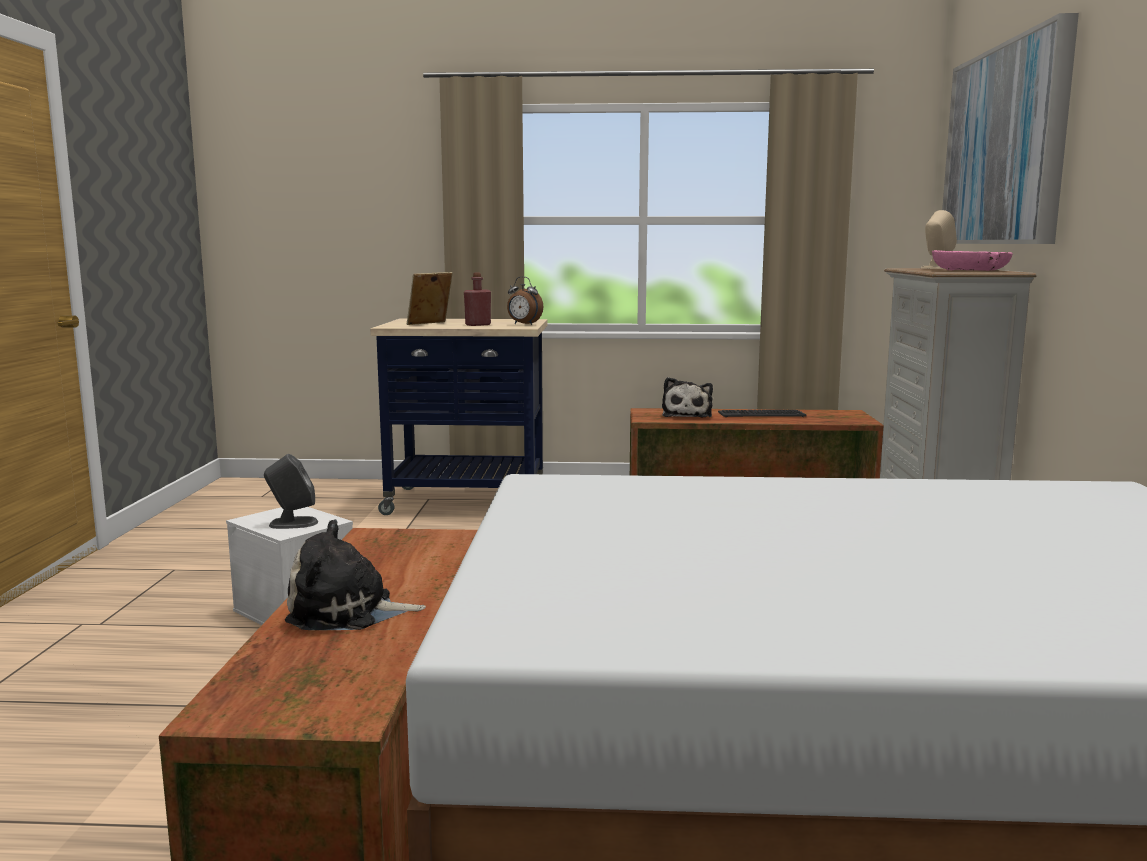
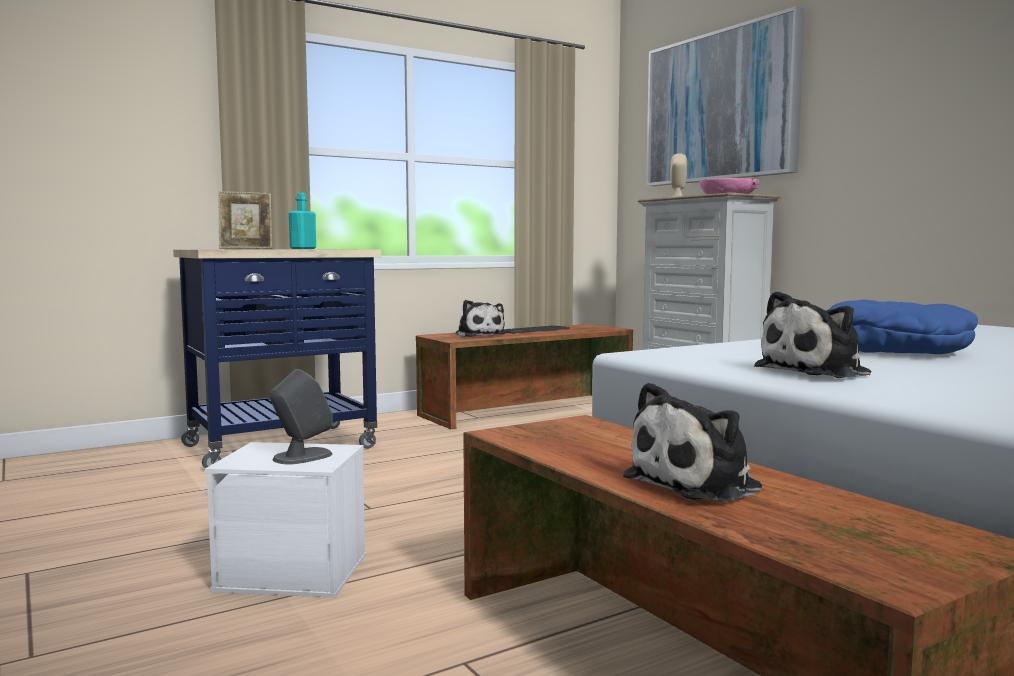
camera: 35 degrees left, 5 degrees down
(430, 324) = (246, 249): picture frame -> picture frame turned 120 degrees counterclockwise
(478, 325) = (303, 249): red bottle -> turquoise bottle
(523, 324) = (345, 248): alarm clock -> none
(578, 531) = (817, 371): none -> plush toy
(799, 518) = (895, 350): none -> blue pillow

